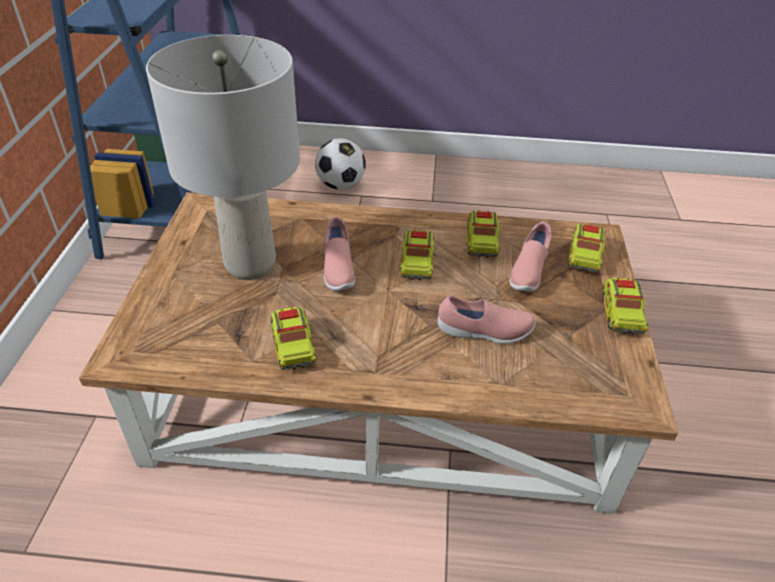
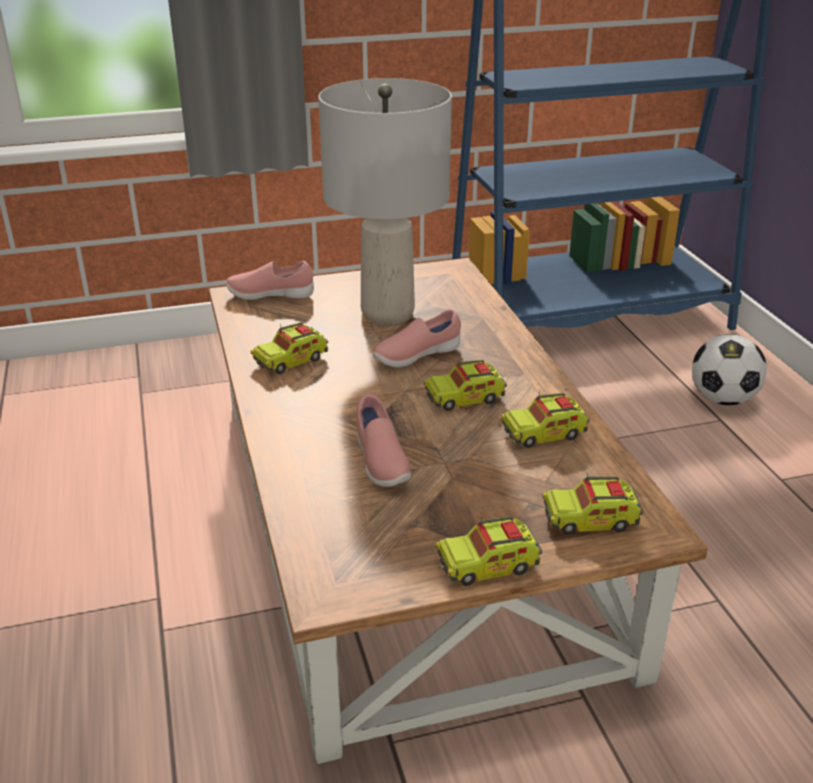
camera: 70 degrees right, 10 degrees down
(528, 272) = (515, 476): pink shoe -> pink shoe (270, 295)

